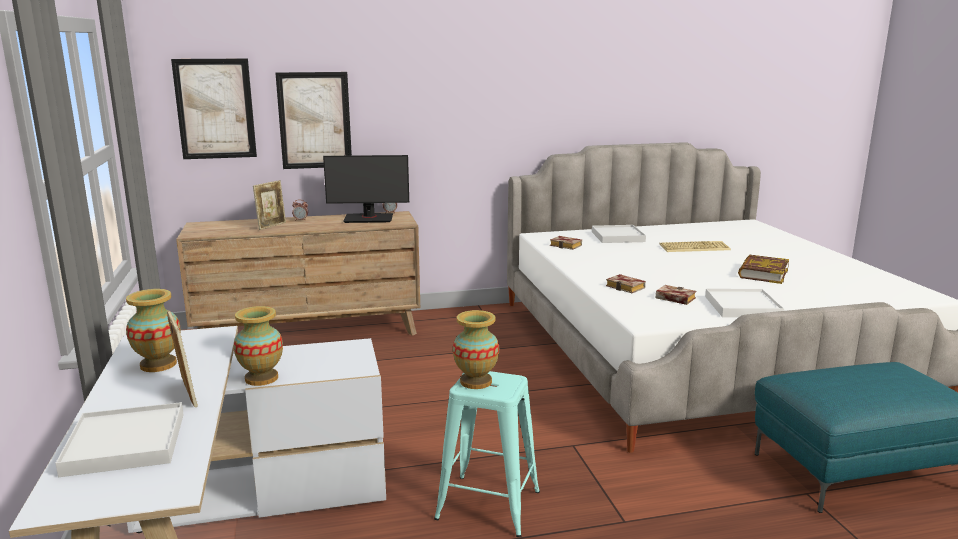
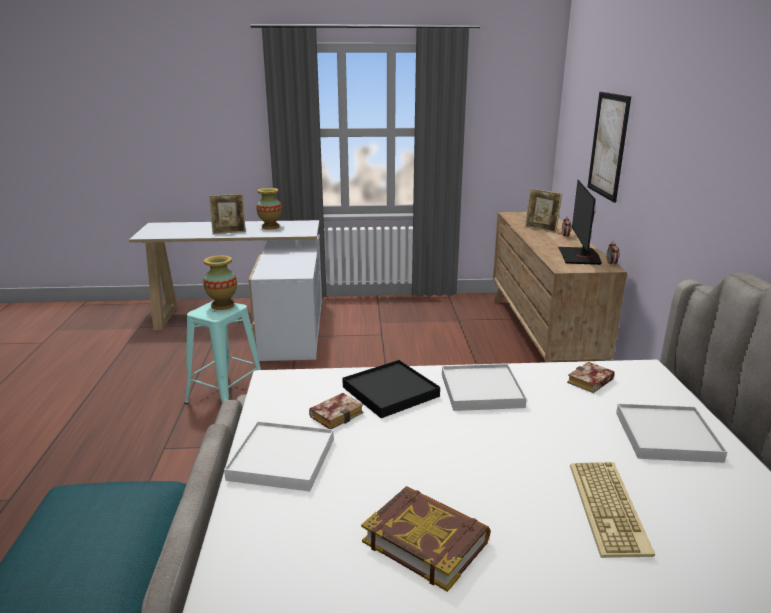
camera: 100 degrees right, 5 degrees up
(125, 444) = (191, 228): white tray -> white tray (481, 390)
(215, 109) = (576, 121): picture -> none
(262, 378) = (270, 256): vase -> none
(627, 287) = (390, 392): book -> black tray

